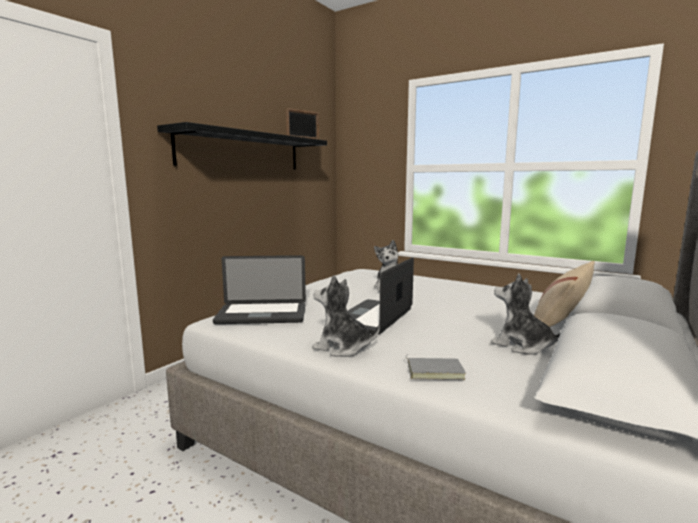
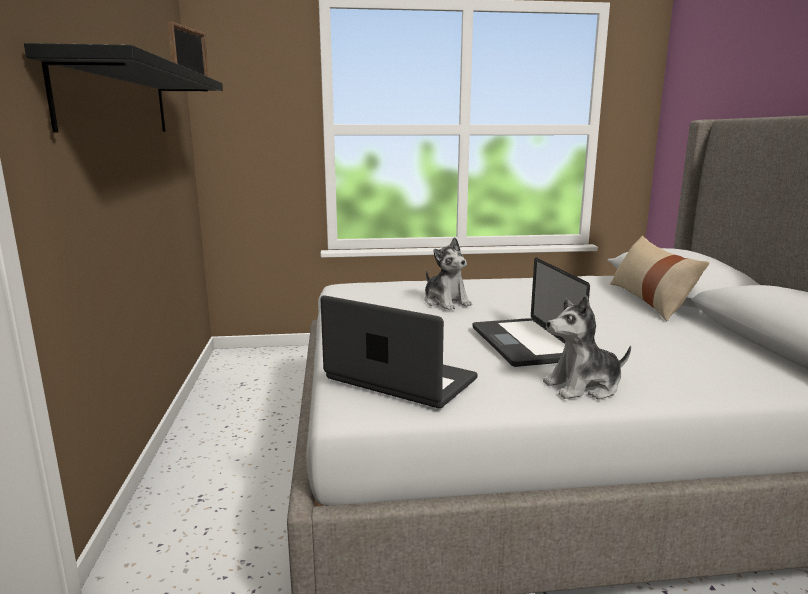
camera: 40 degrees left, 5 degrees up
(262, 315) = (400, 379): laptop -> laptop turned 105 degrees counterclockwise
(435, 371) = (699, 379): grey book -> none
(521, 345) = (686, 334): plush toy -> none

